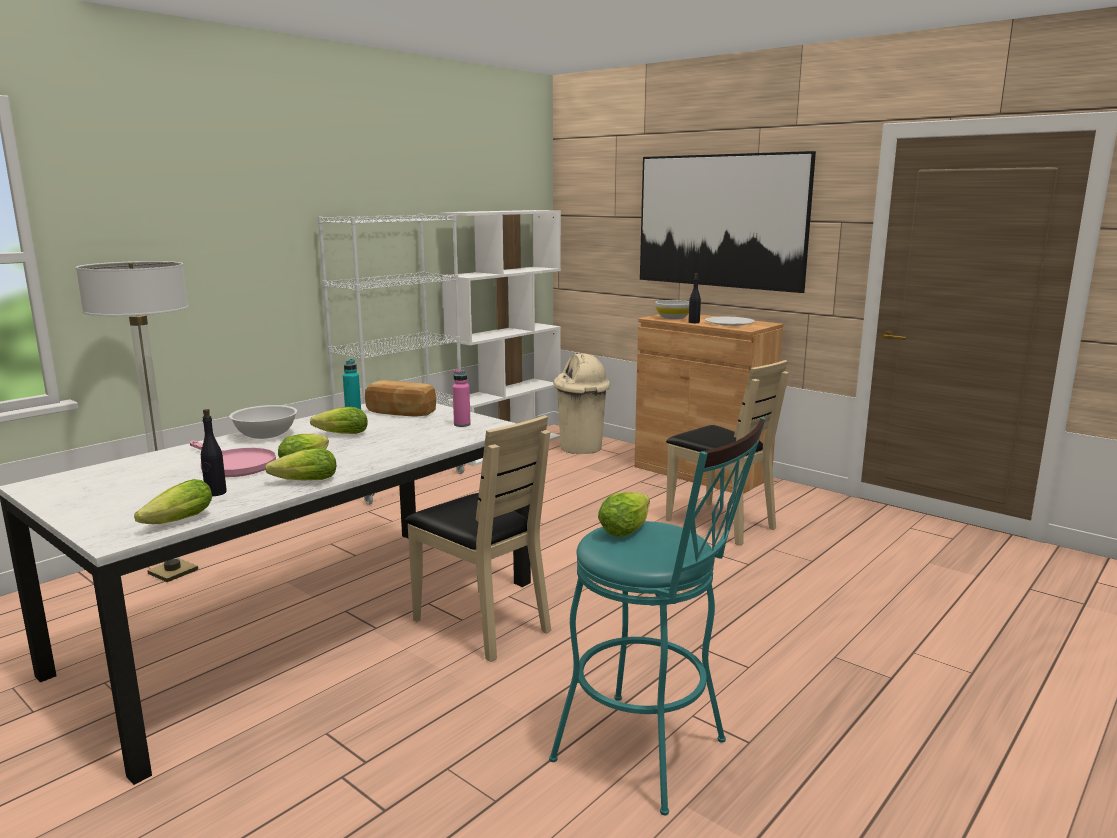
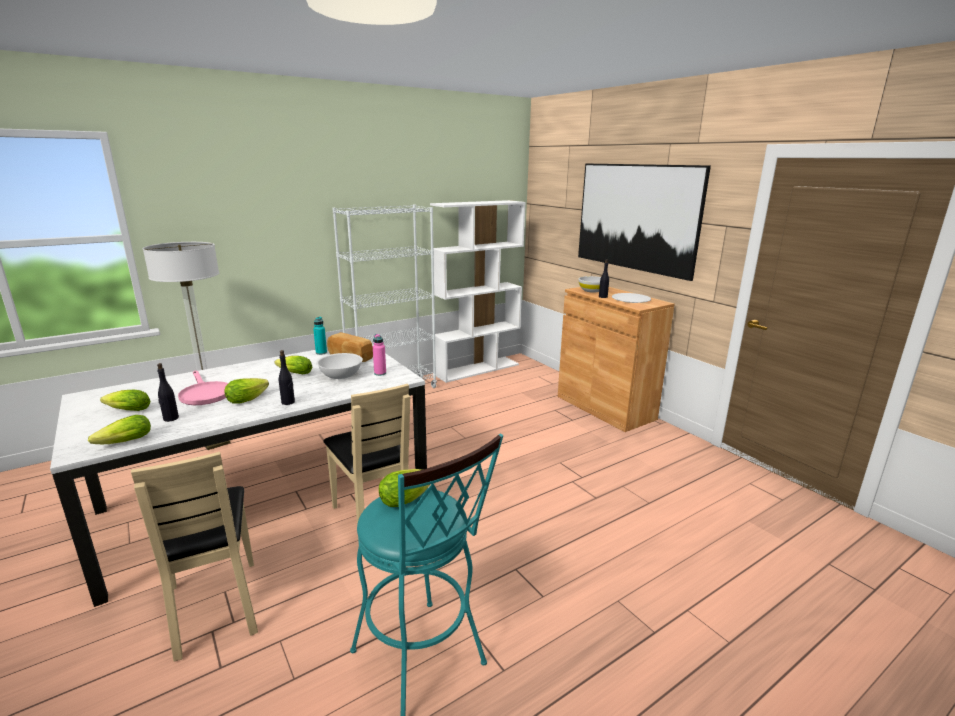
camera: 15 degrees right, 5 degrees up
(266, 435) = (249, 369): white bowl -> white bowl (341, 376)
(302, 482) = (230, 415): lettuce -> lettuce (126, 410)
(369, 462) = (288, 402): none -> black bottle
(581, 448) = (528, 376): beige trash can -> none
(720, 523) = (594, 456): beige chair -> beige chair (215, 606)

